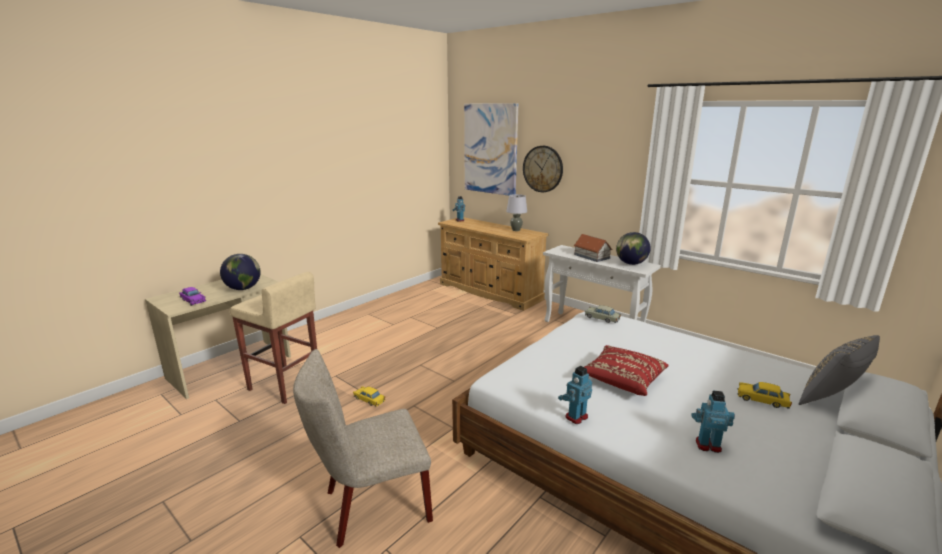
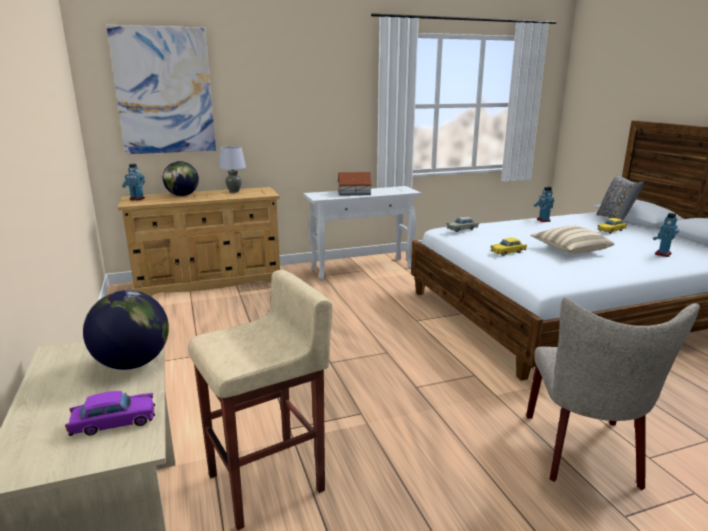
camera: 60 degrees left, 0 degrees up
(369, 400) = (378, 413): yellow toy car -> yellow toy car (508, 252)
(543, 169) = (252, 110): wall clock -> none
(576, 417) = (620, 274): toy robot -> toy robot (543, 220)
(622, 380) = (569, 250): red pillow -> beige pillow
(631, 263) = (391, 189): globe -> globe (182, 195)

